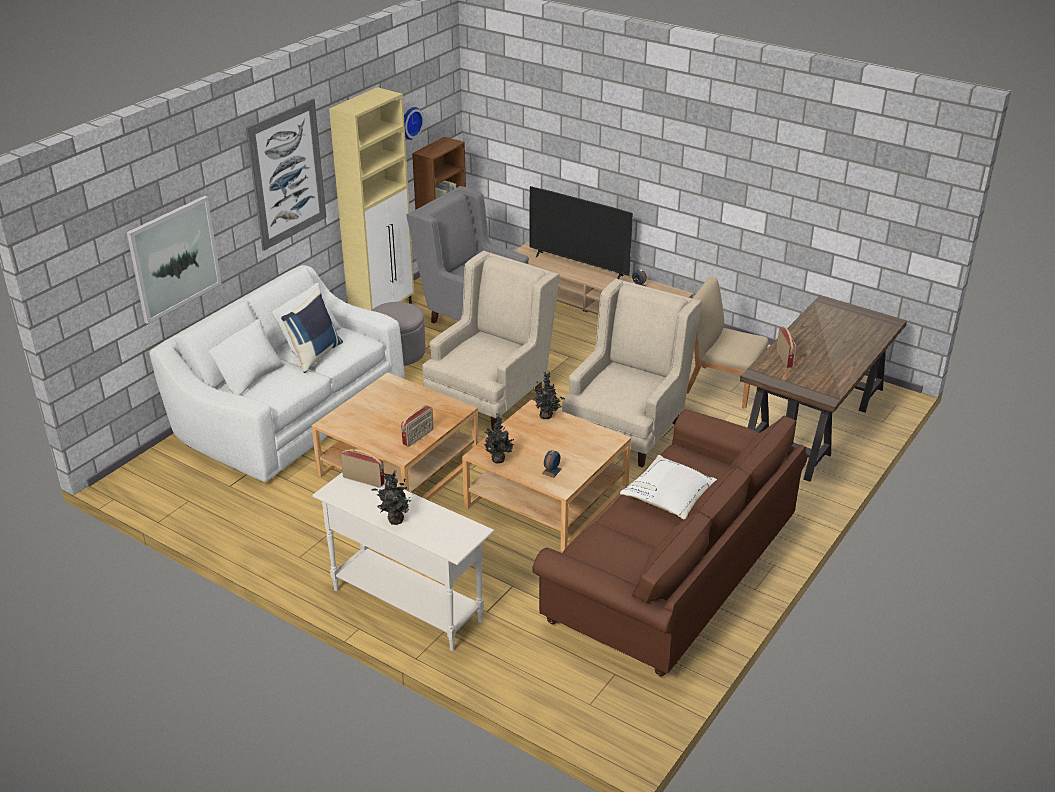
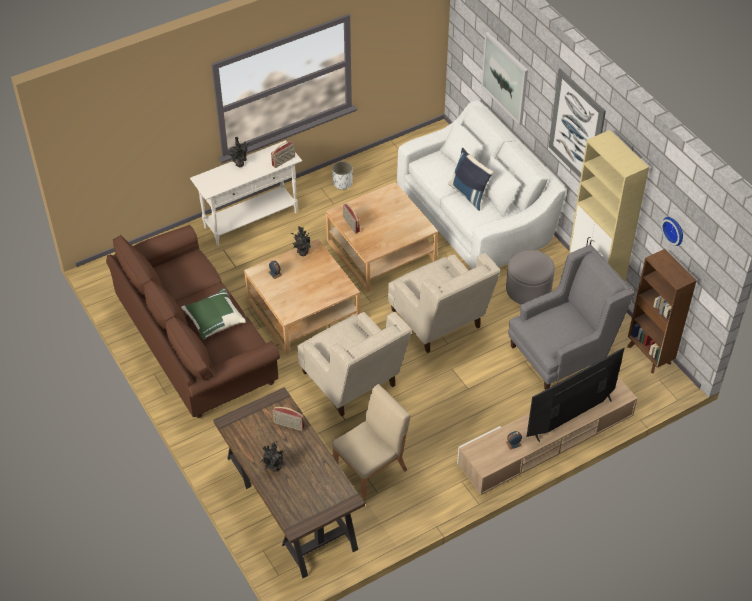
camera: 115 degrees right, 15 degrees up
(279, 539) = (342, 183): none -> white planter
(547, 416) = (334, 292): potted plant -> potted plant (274, 468)
(669, 499) = (214, 320): white pillow -> green pillow

